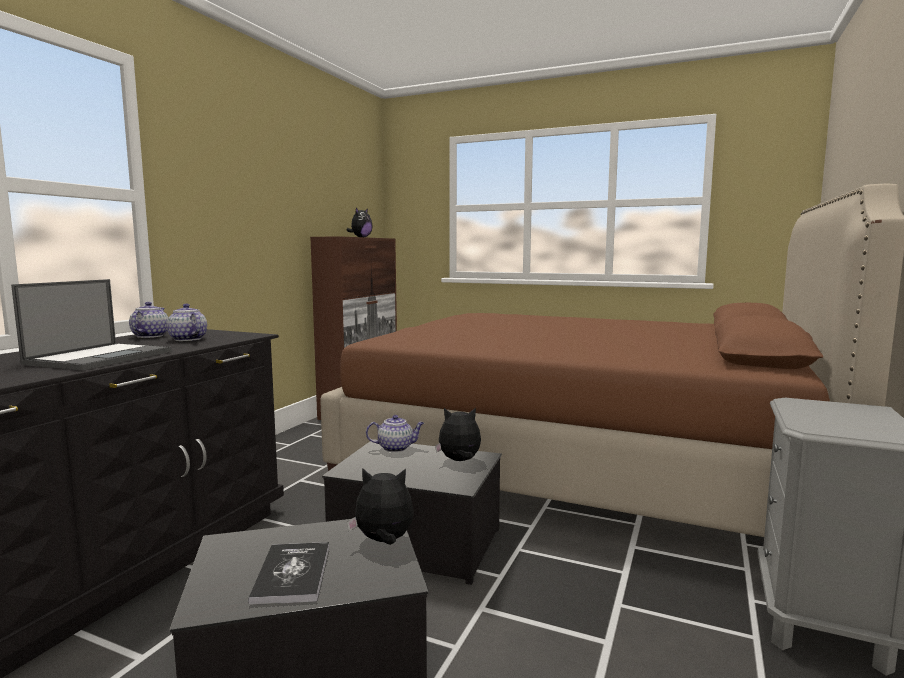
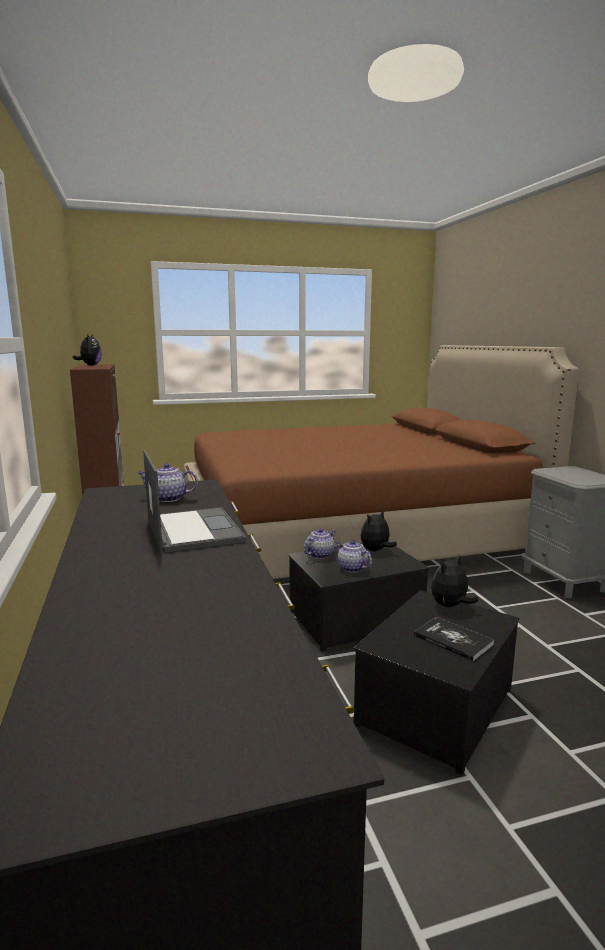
camera: 40 degrees left, 5 degrees up
(150, 336) = (111, 502): teapot -> teapot (351, 568)

